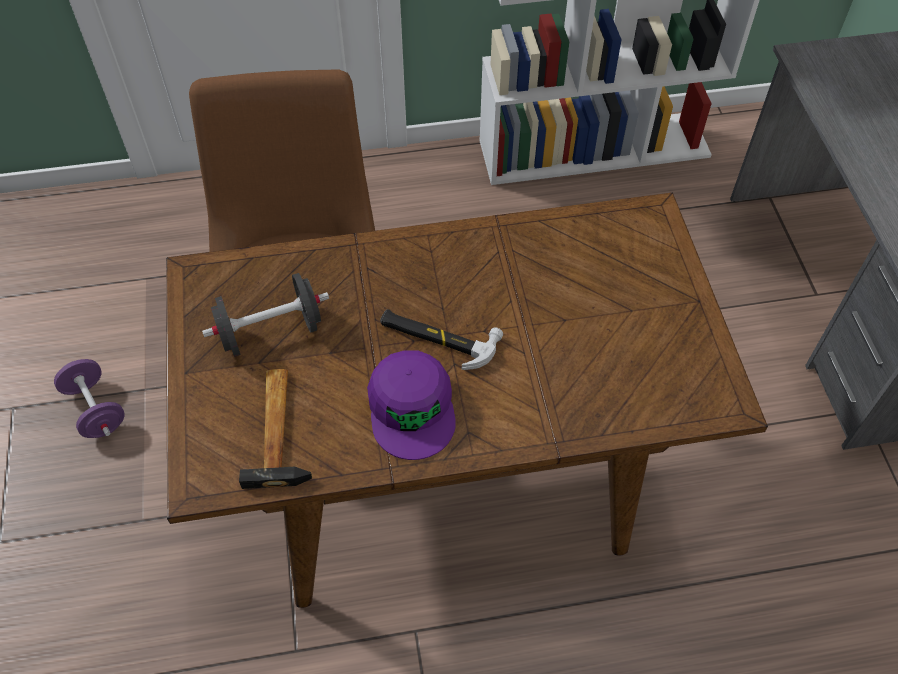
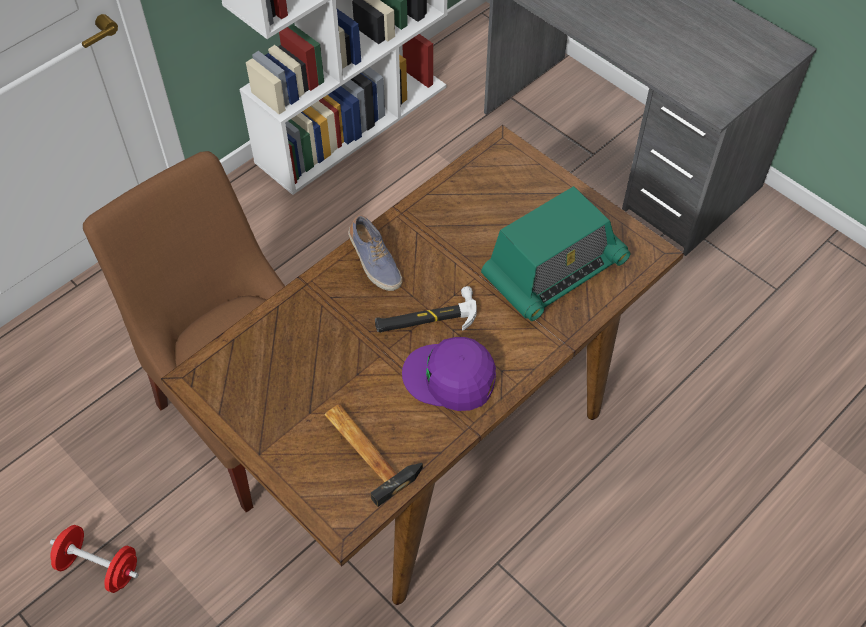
camera: 35 degrees left, 0 degrees up
(96, 409) = (99, 567): purple dumbbell -> red dumbbell
(271, 331) = (299, 385): black dumbbell -> none
(412, 408) = (450, 378): purple cap -> purple cap turned 150 degrees clockwise
(433, 258) = (374, 262): none -> shoe
(605, 364) = (553, 270): none -> radio

